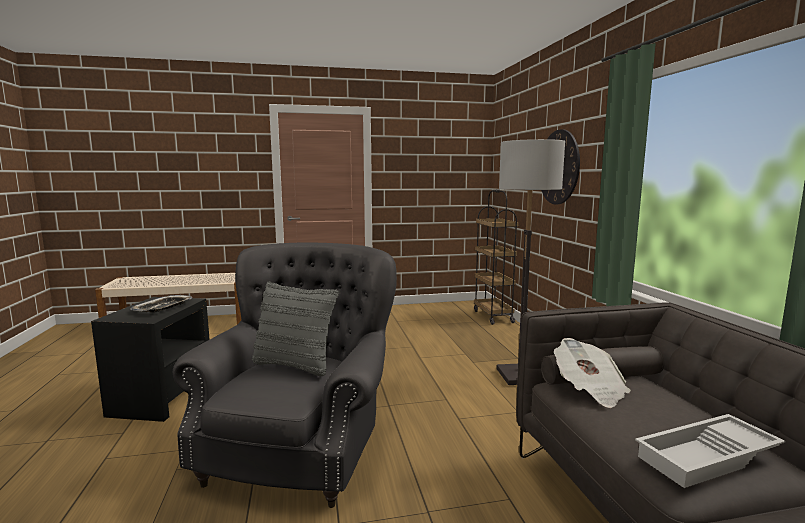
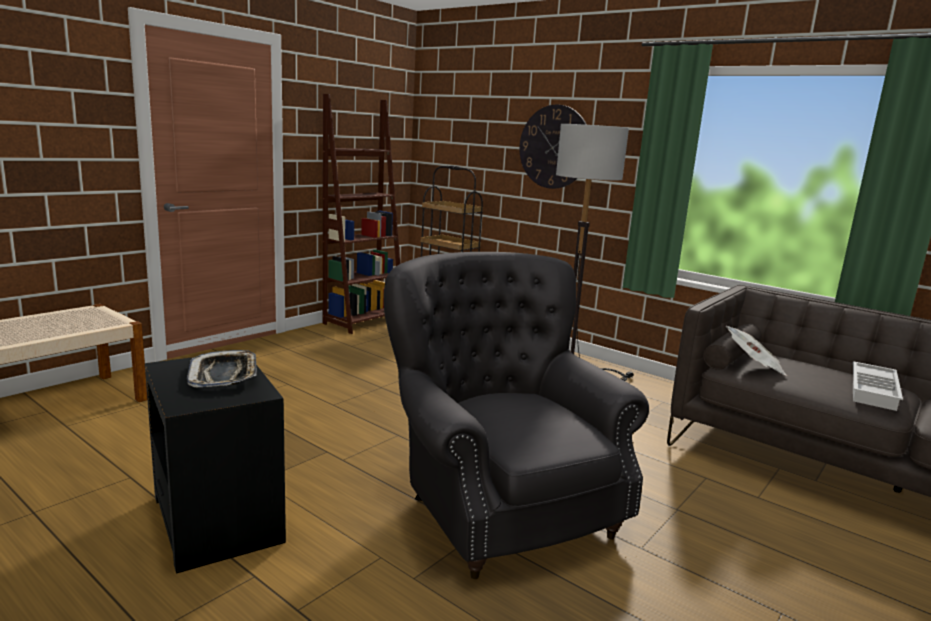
camera: 40 degrees left, 5 degrees up
(296, 365) = (515, 406): grey pillow -> none
(433, 307) = (364, 321): none -> brown bookcase

